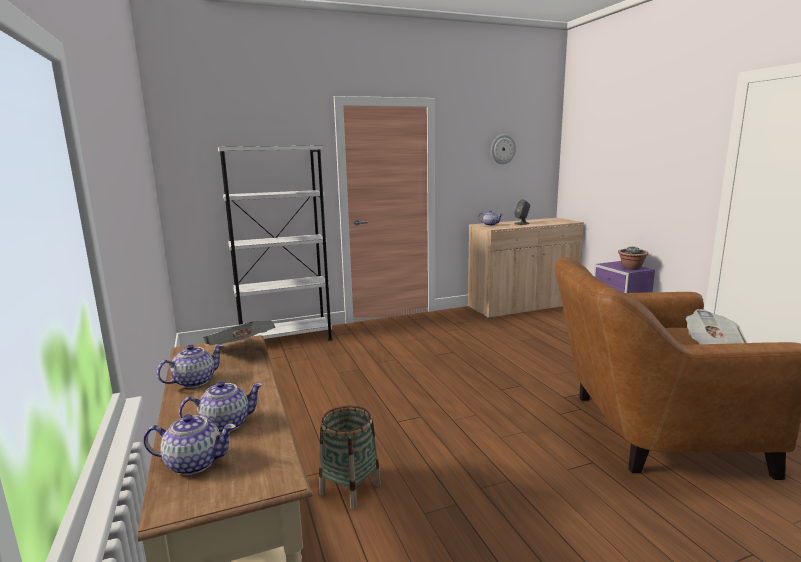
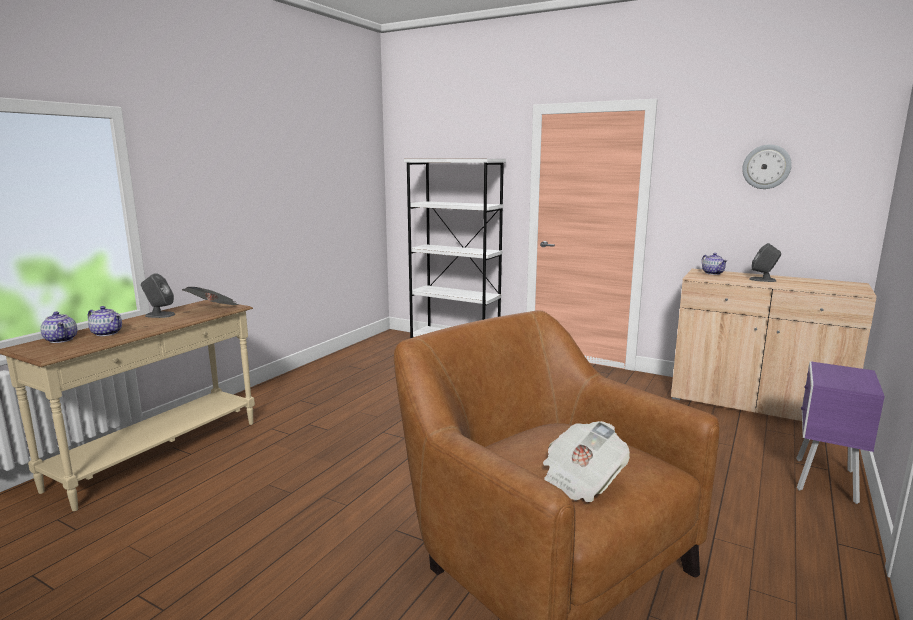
camera: 50 degrees right, 0 degrees up
(194, 382) = (159, 315): teapot -> grey speaker
(350, 488) = (274, 448): basket -> none
(631, 268) = (846, 382): potted plant -> none

